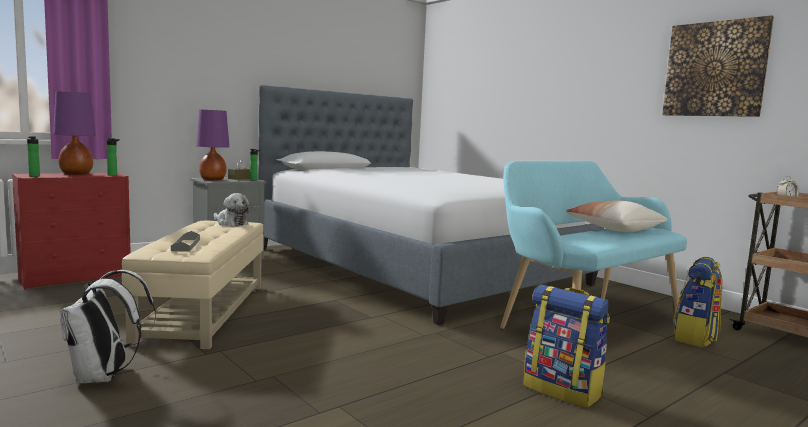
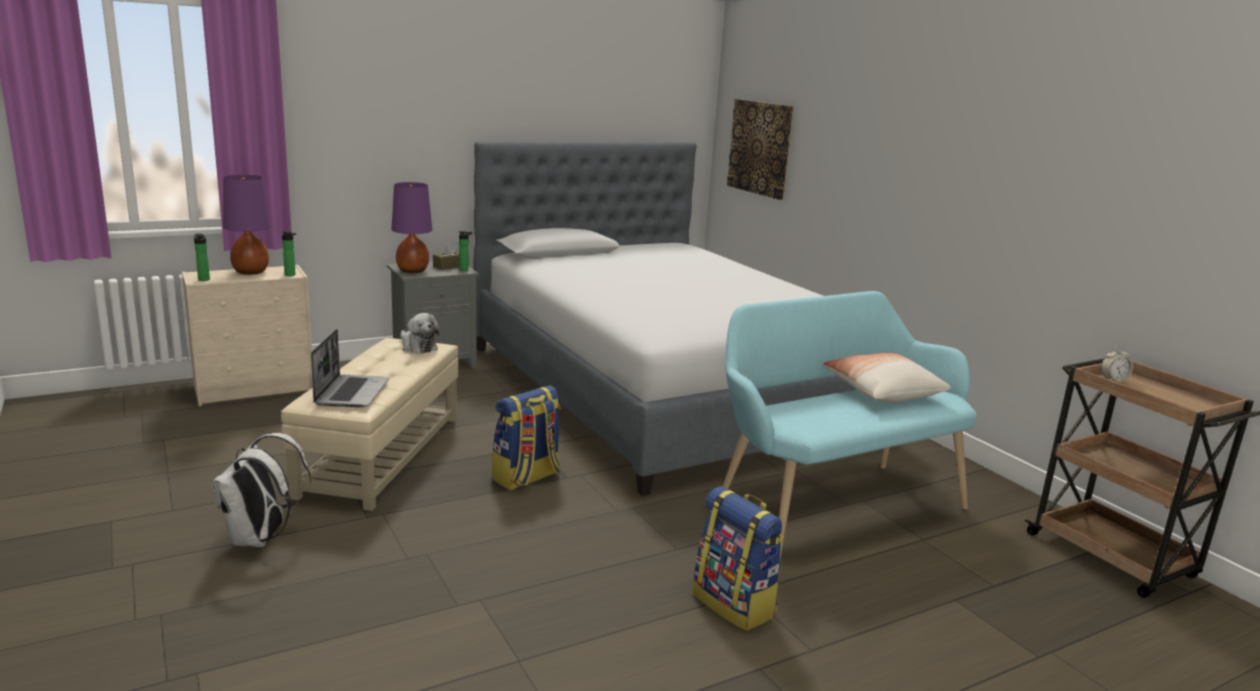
camera: 10 degrees right, 10 degrees up
(77, 277) = (256, 389): red dresser -> beige dresser
(186, 245) = (351, 392): grey tray -> laptop
(695, 337) = (961, 543): backpack -> backpack (526, 478)
(715, 69) = (1067, 173): picture -> picture (760, 148)

